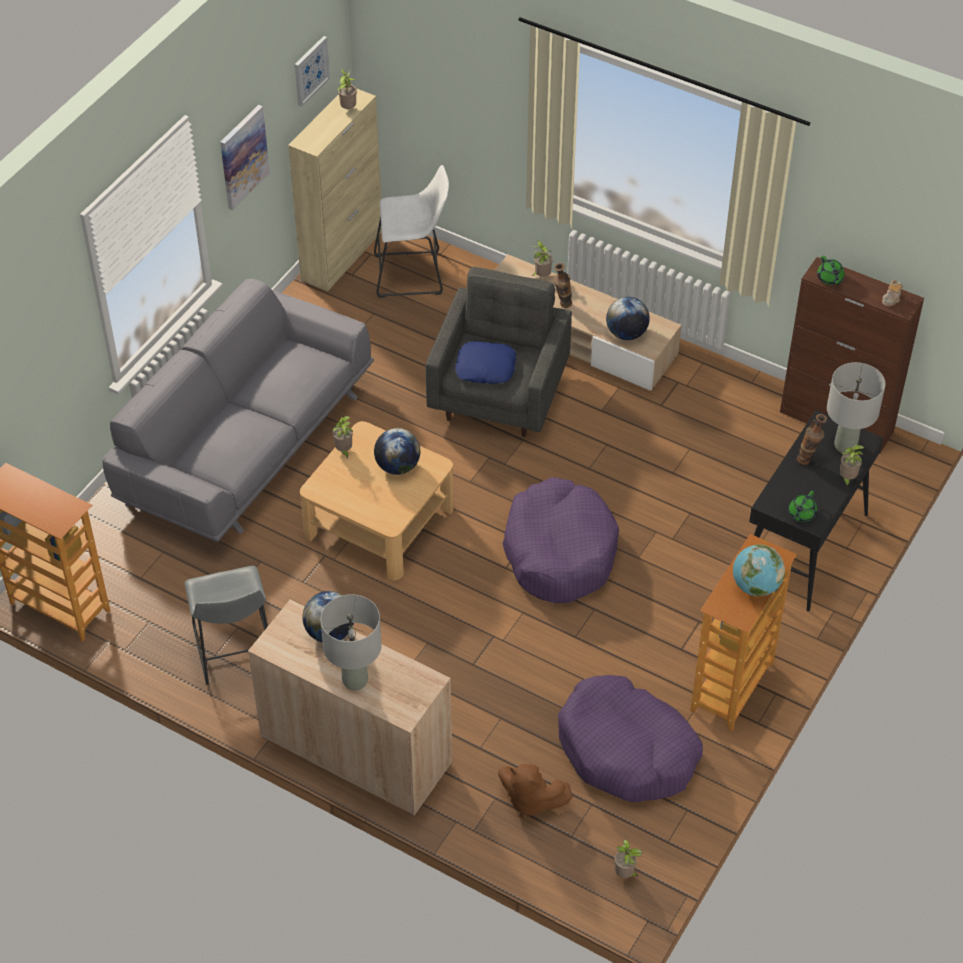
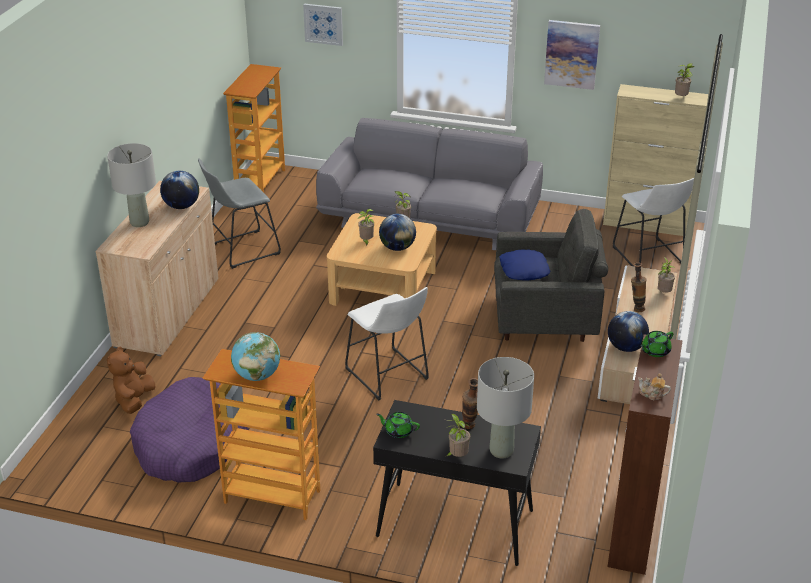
camera: 75 degrees right, 15 degrees down
(310, 70) = (671, 48): picture -> picture (323, 24)
(559, 552) = (388, 377): purple dog bed -> white stool
(625, 874) = (68, 460): potted plant -> potted plant (366, 241)

